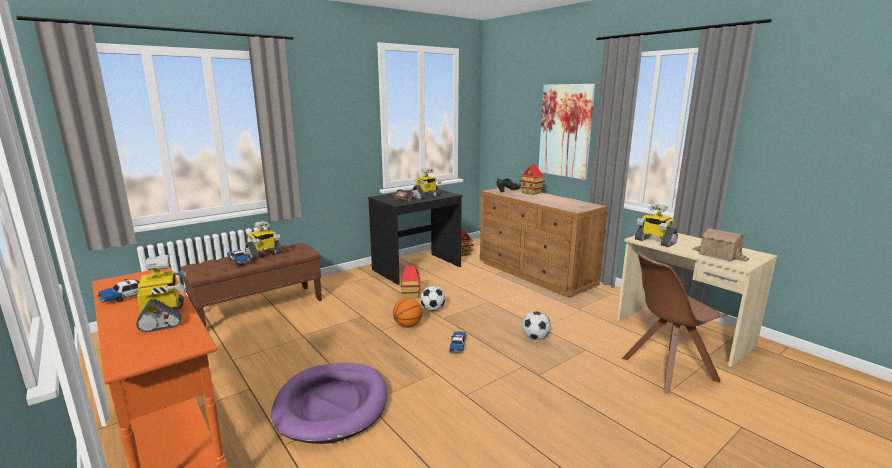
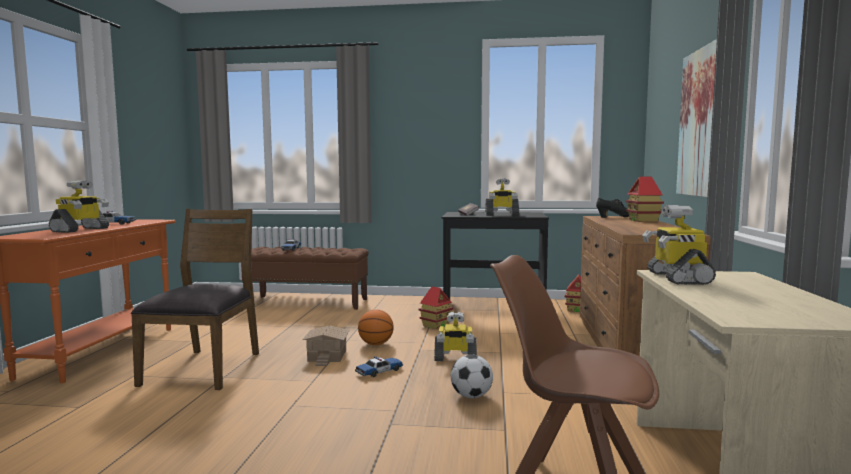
camera: 45 degrees right, 10 degrees down
(264, 254) = (315, 249): toy robot -> toy robot (455, 358)
(332, 405) = (204, 368): purple dog bed -> brown chair
(432, 309) = (427, 340): football -> none
(720, 254) = (752, 305): toy house -> toy house (328, 356)

